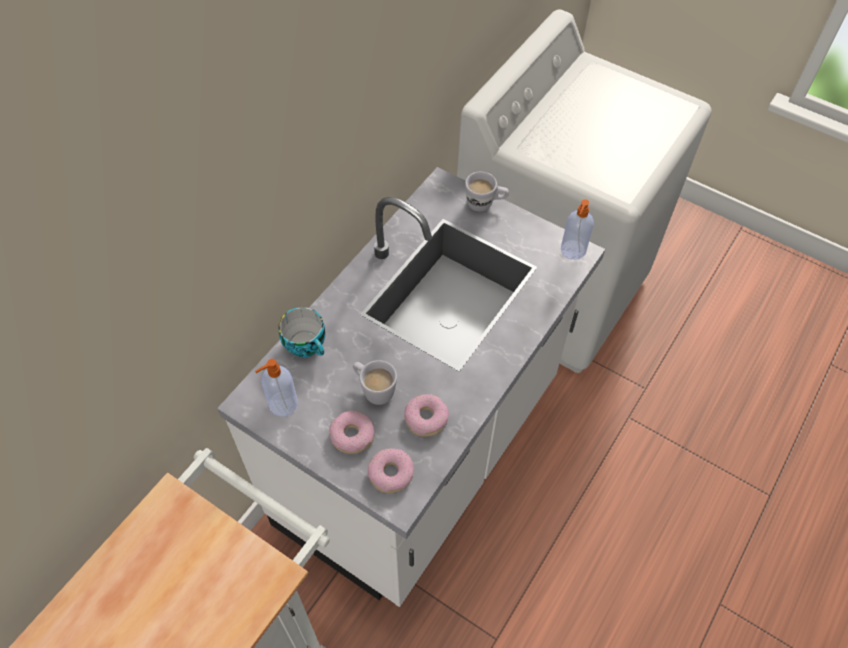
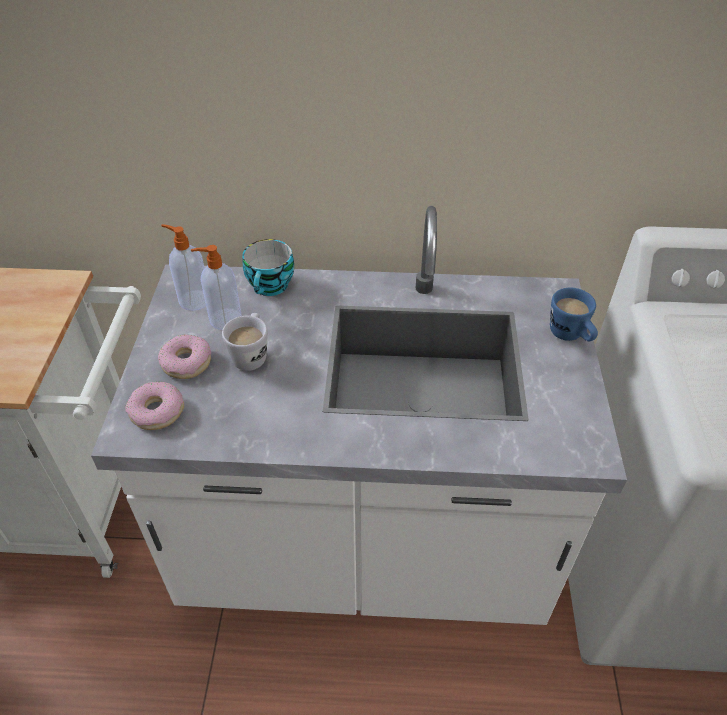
camera: 60 degrees right, 10 degrees down
(426, 419) = (241, 410): donut -> none
(485, 204) = (570, 336): white mug -> blue mug
(572, 250) = (588, 445): soap dispenser -> soap dispenser (224, 319)

